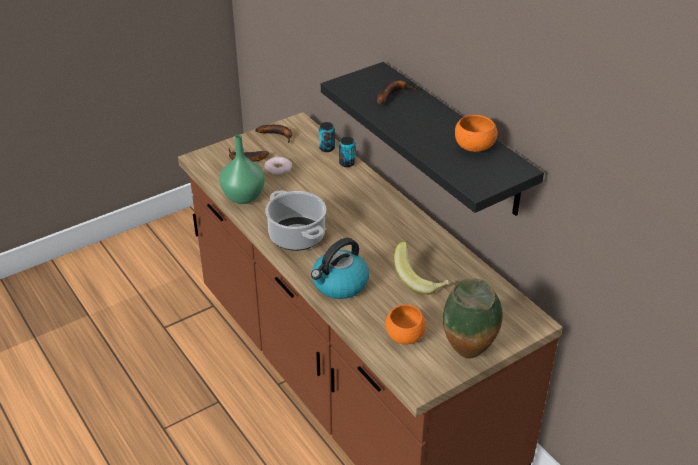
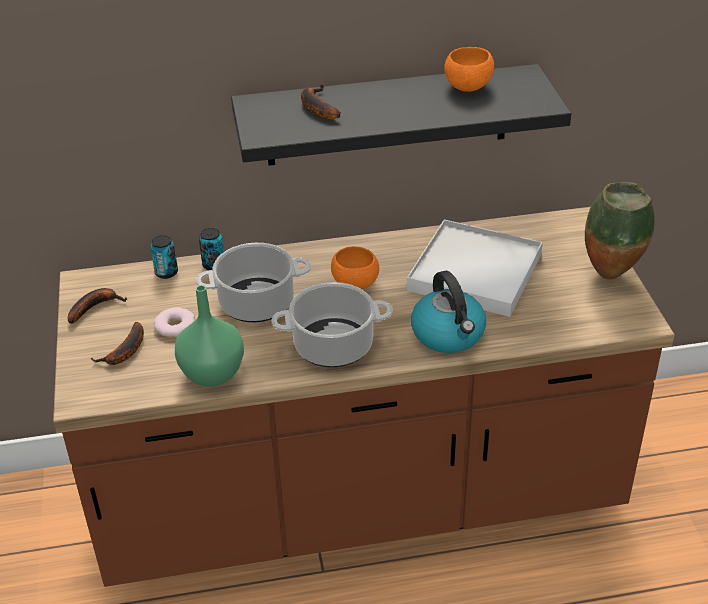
camera: 65 degrees left, 0 degrees up
(321, 192) = (257, 302): none -> cooking pot
(404, 336) = (563, 310): orange bowl -> orange bowl (355, 283)
(420, 280) = (475, 272): banana -> white tray

